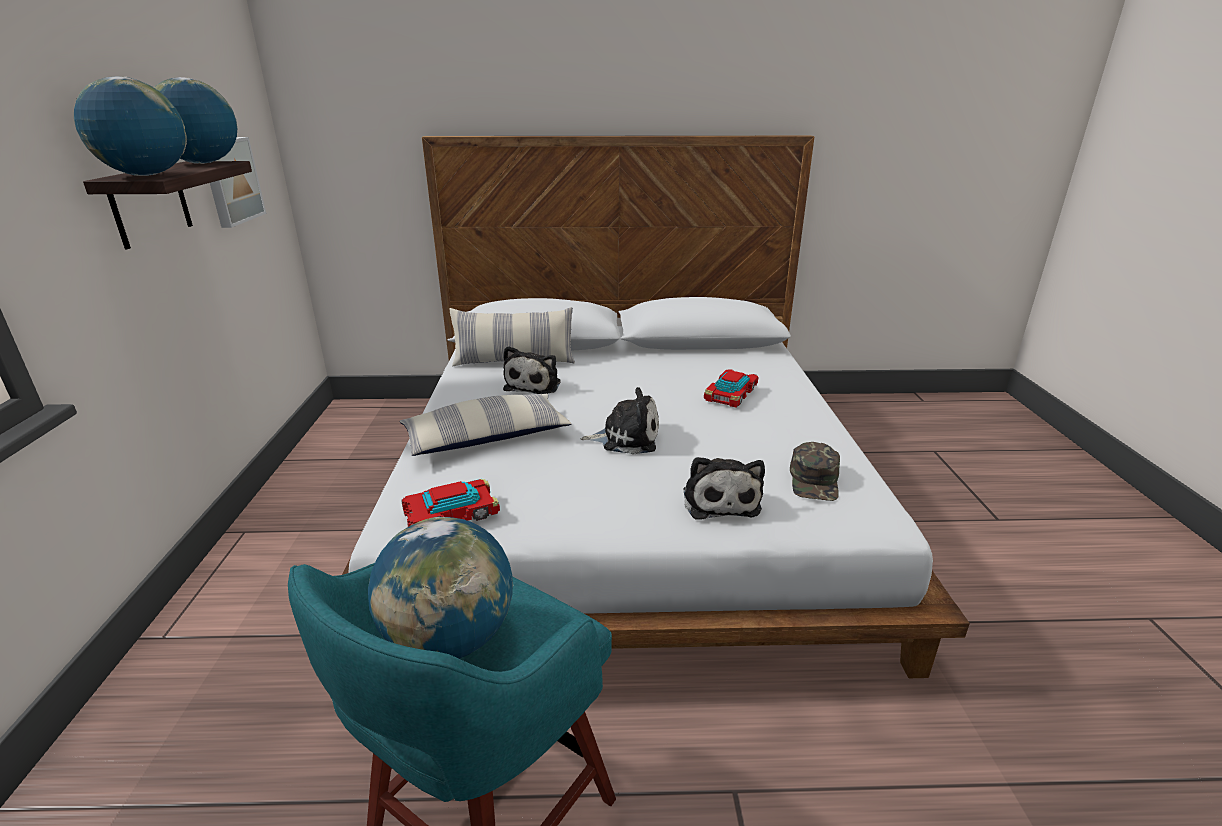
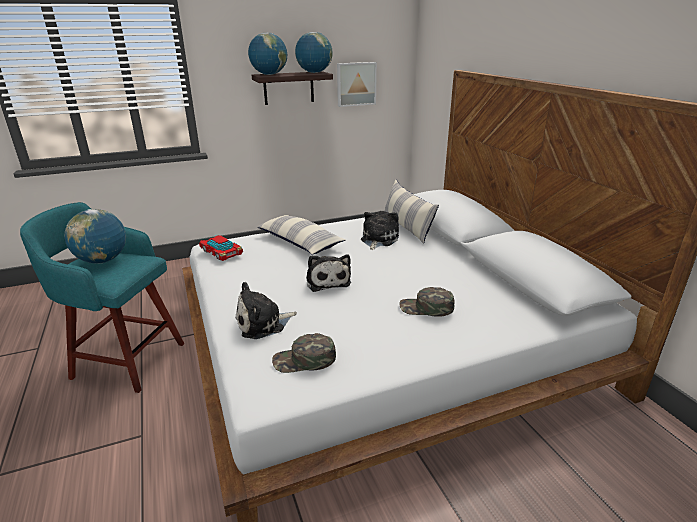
camera: 70 degrees right, 0 degrees up
(534, 385) = (378, 239): plush toy -> plush toy turned 120 degrees clockwise
(731, 394) = (426, 308): toy car -> green cap

